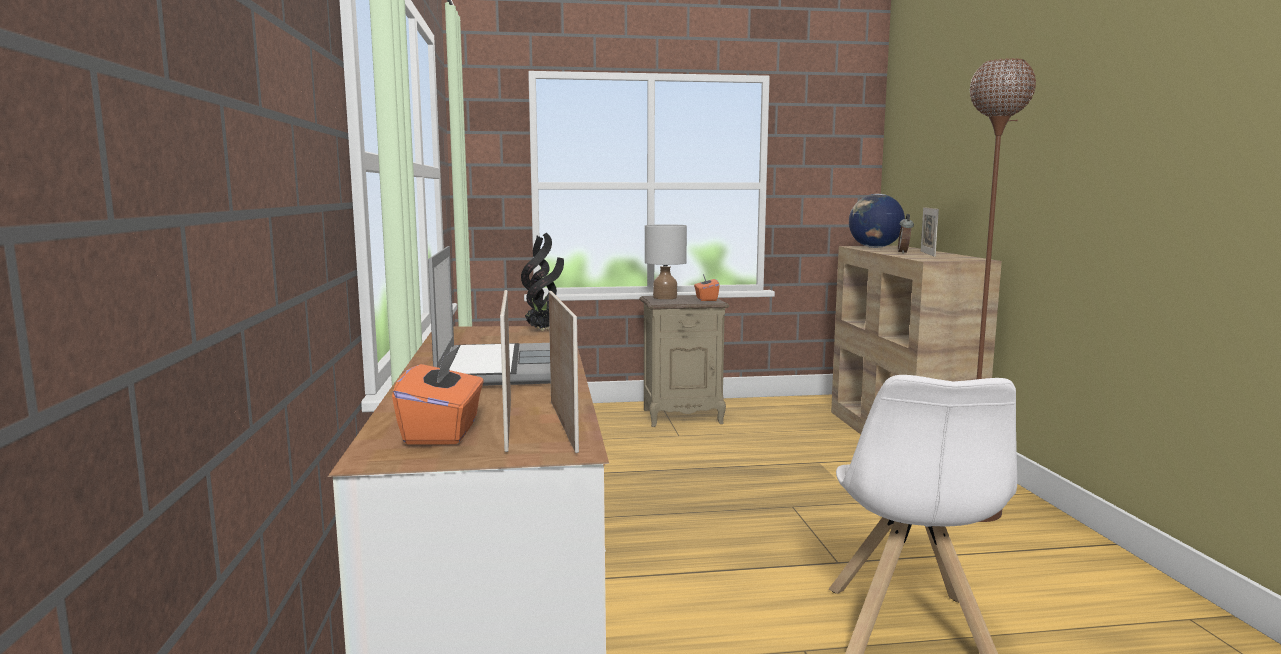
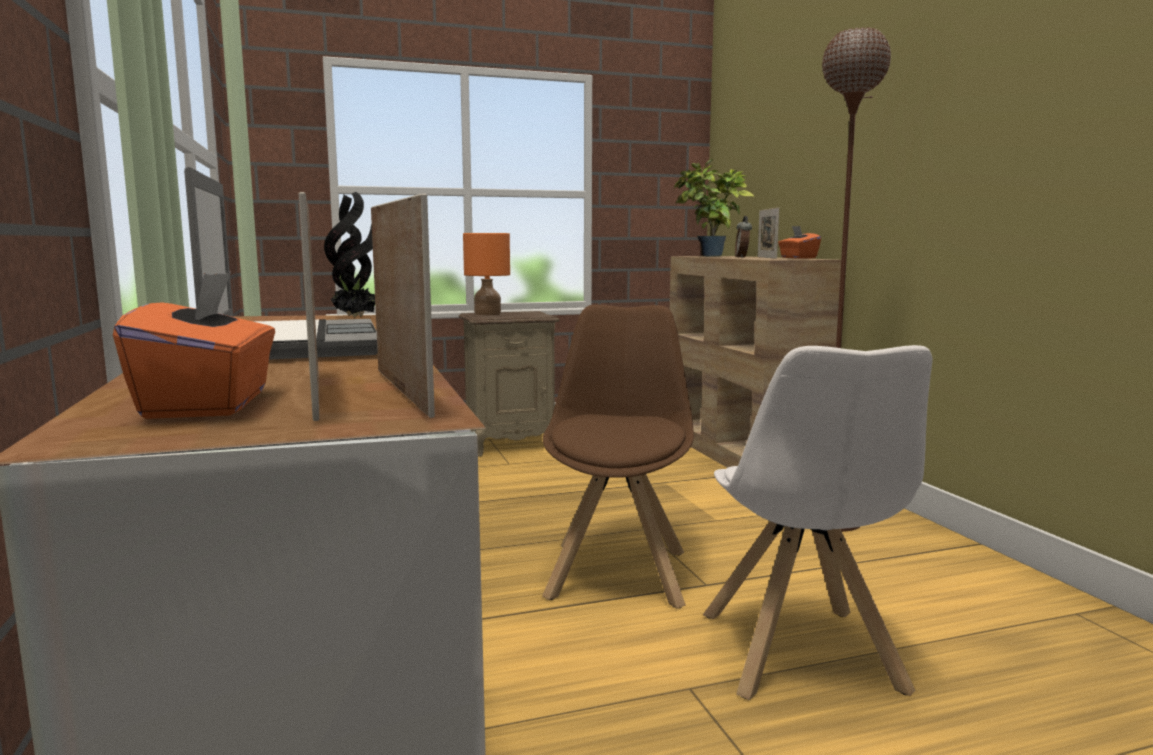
camera: 10 degrees left, 0 degrees up
(665, 297) = (488, 314): grey table lamp -> orange table lamp
(706, 299) = (533, 314): orange tissue box -> orange tissue box (798, 258)
(761, 543) = (618, 570): none -> brown chair
(874, 247) = (708, 256): globe -> potted plant

